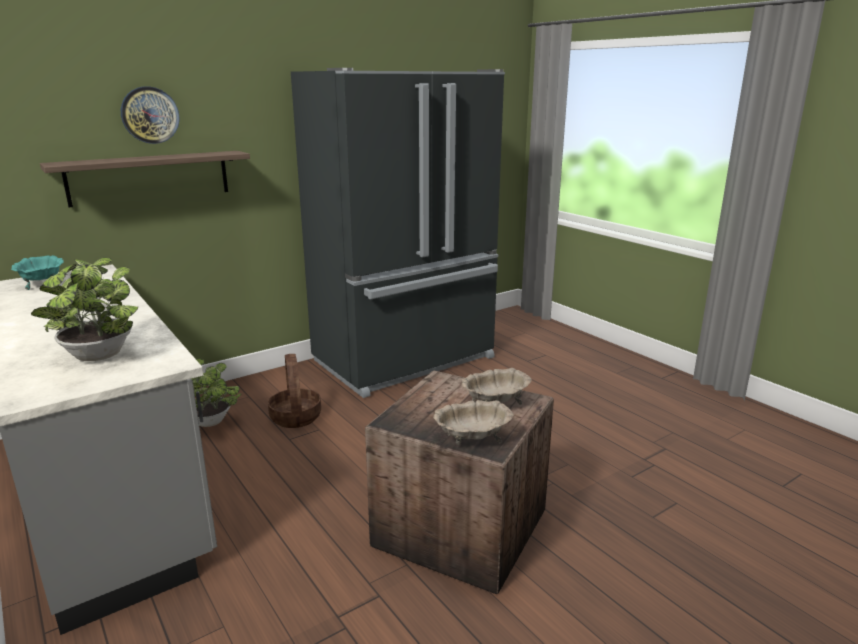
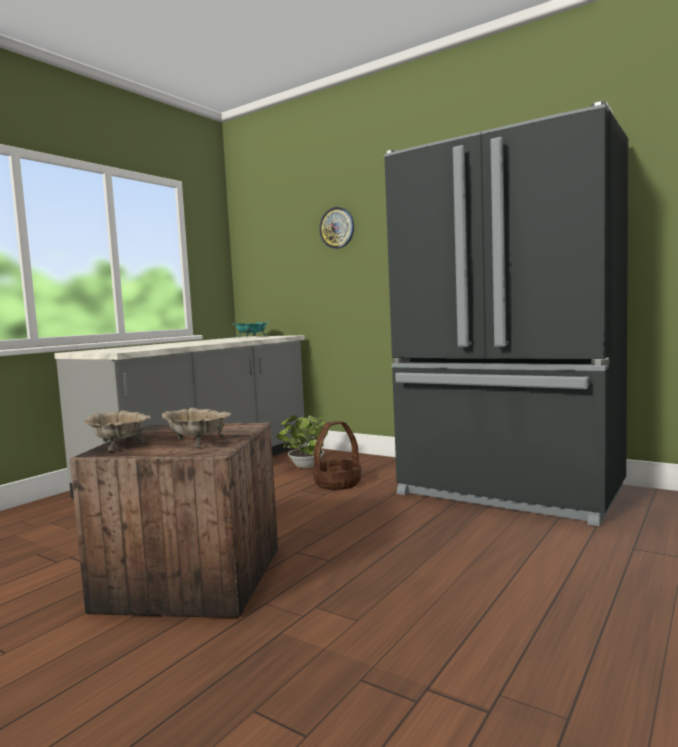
camera: 70 degrees right, 15 degrees down
(97, 357) = (130, 348): potted plant -> none
(149, 177) = (333, 274): shelf -> none

